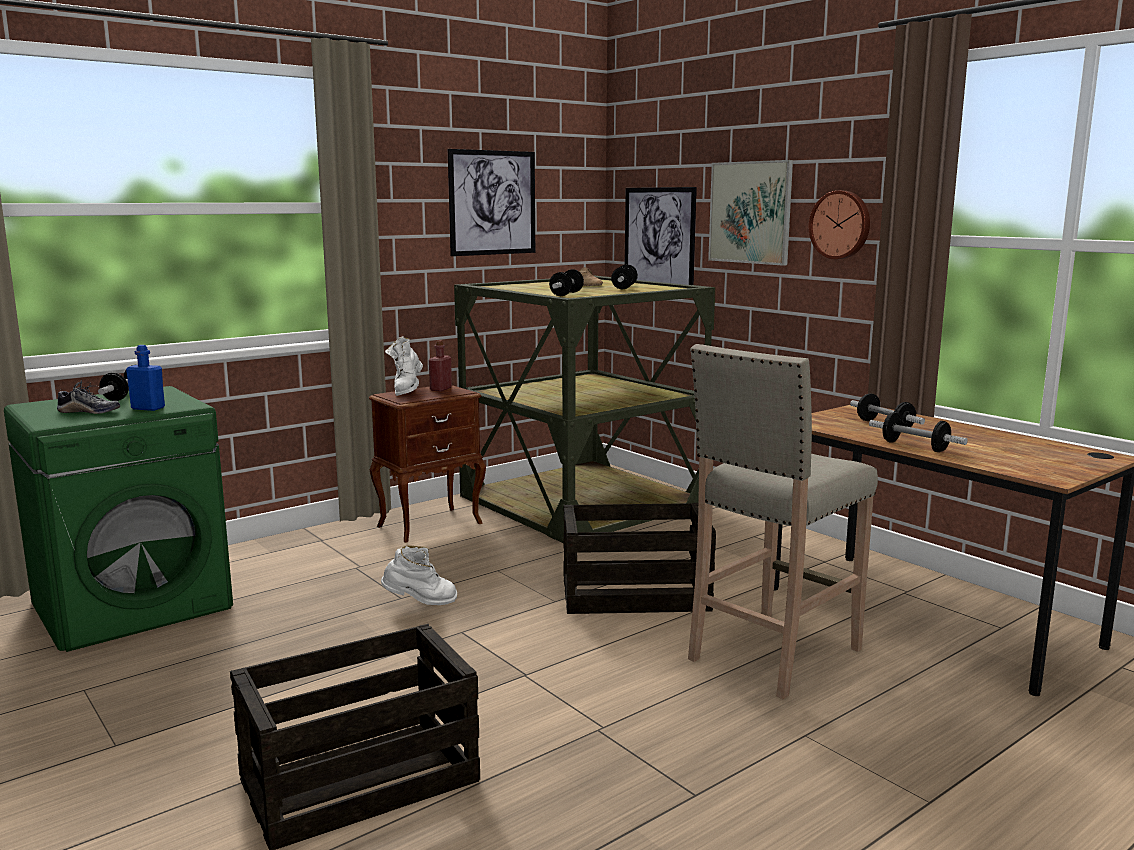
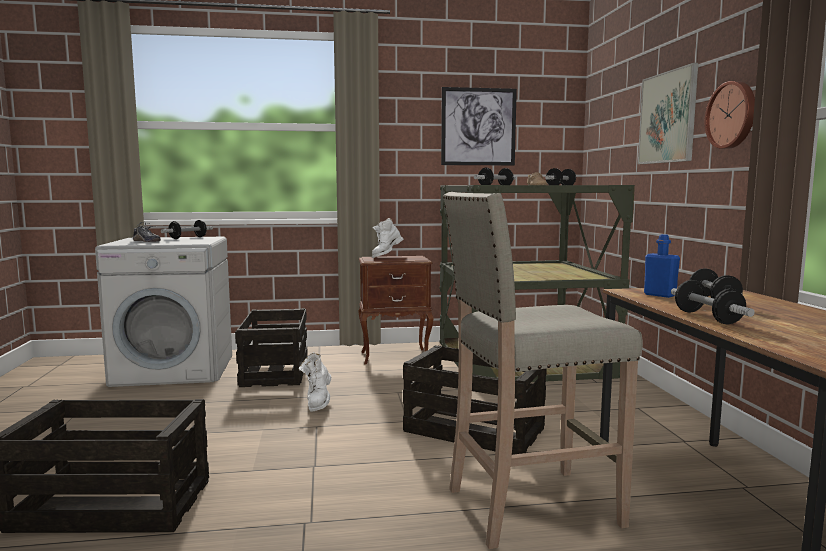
camera: 30 degrees right, 5 degrees down
(136, 605) = (174, 370): green washing machine -> white washing machine
(148, 408) = (177, 242): blue bottle -> blue bottle (660, 295)
(297, 575) = (275, 371): none -> crate
(420, 603) = (318, 402): white boot -> white boot turned 75 degrees clockwise
(440, 389) = (409, 257): red bottle -> none
(659, 237) = (611, 150): picture -> none

